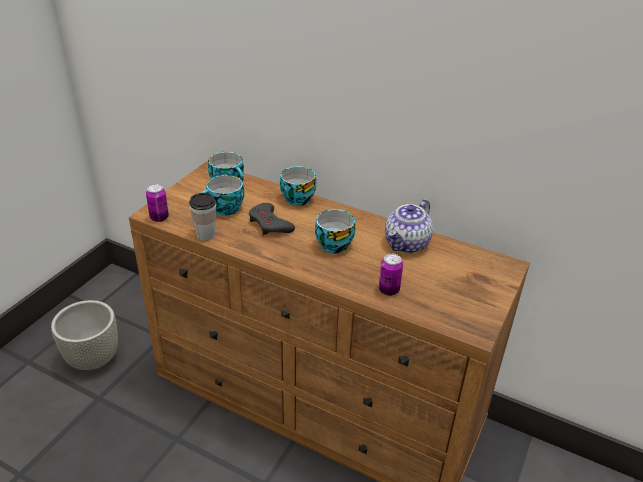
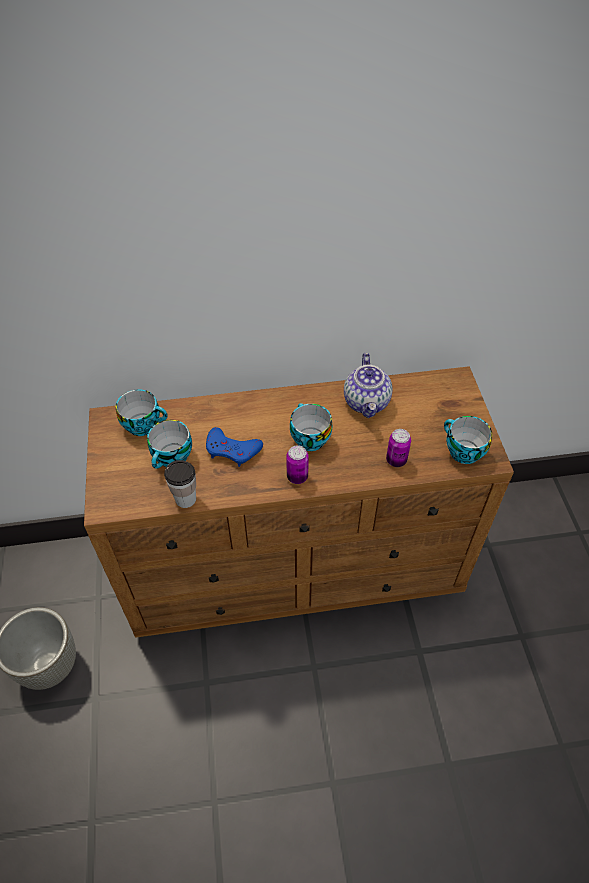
camera: 35 degrees left, 15 degrees up
(159, 218) = (118, 507): can -> can (297, 477)
(270, 224) = (232, 450): grey game controller -> blue game controller
(296, 198) = (226, 405): cup -> cup (461, 451)

